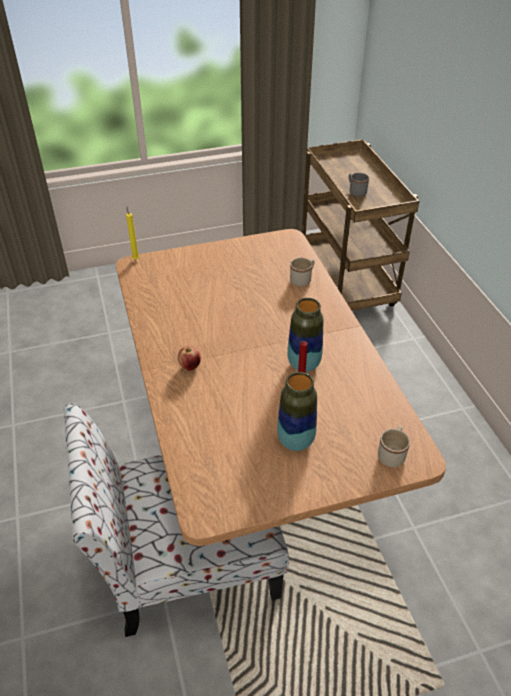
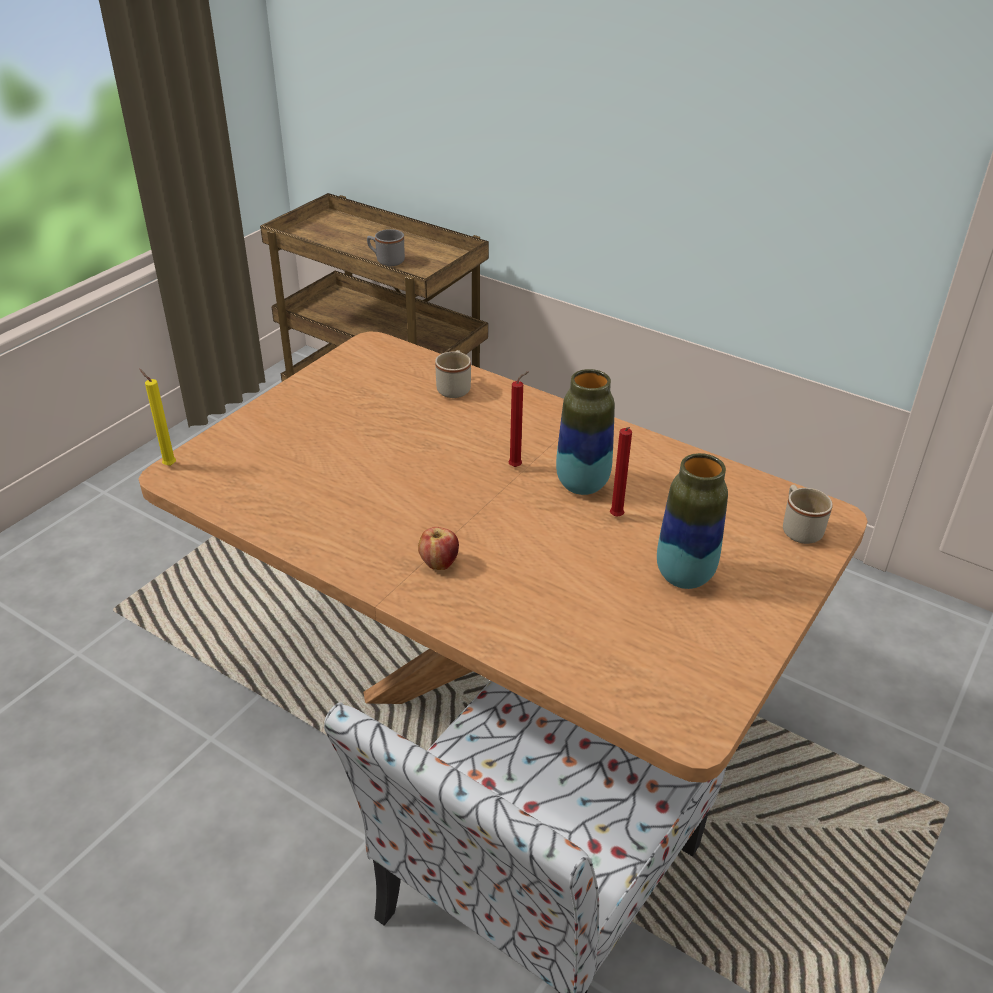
camera: 40 degrees left, 5 degrees down
(283, 337) = (517, 466): none -> red candle

